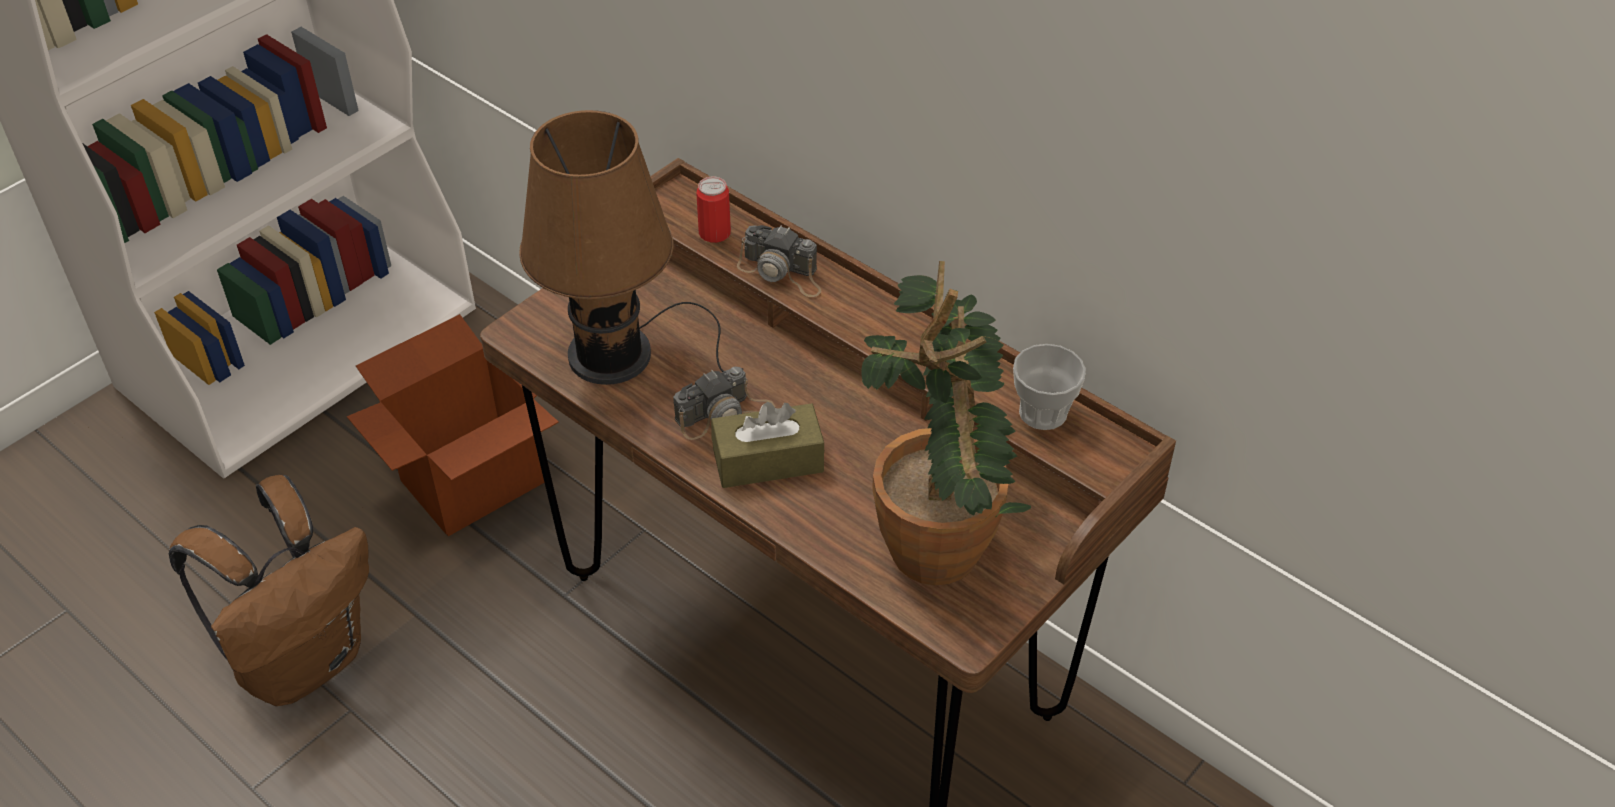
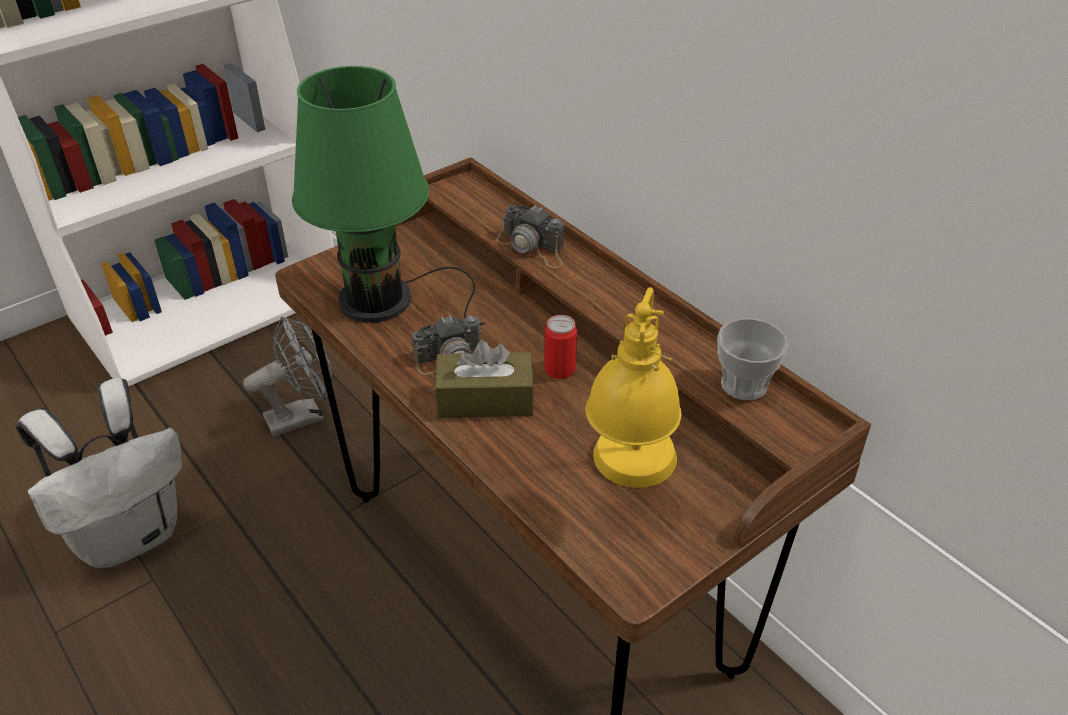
camera: 10 degrees right, 5 degrees down
(304, 660) = (131, 534): brown backpack -> white backpack
(473, 482) = (303, 415): cardboard box -> grey fan
(620, 353) = (384, 299): brown table lamp -> green table lamp
(714, 233) = (484, 213): can -> can (560, 369)
(942, 533) = (631, 484): potted plant -> yellow table lamp

